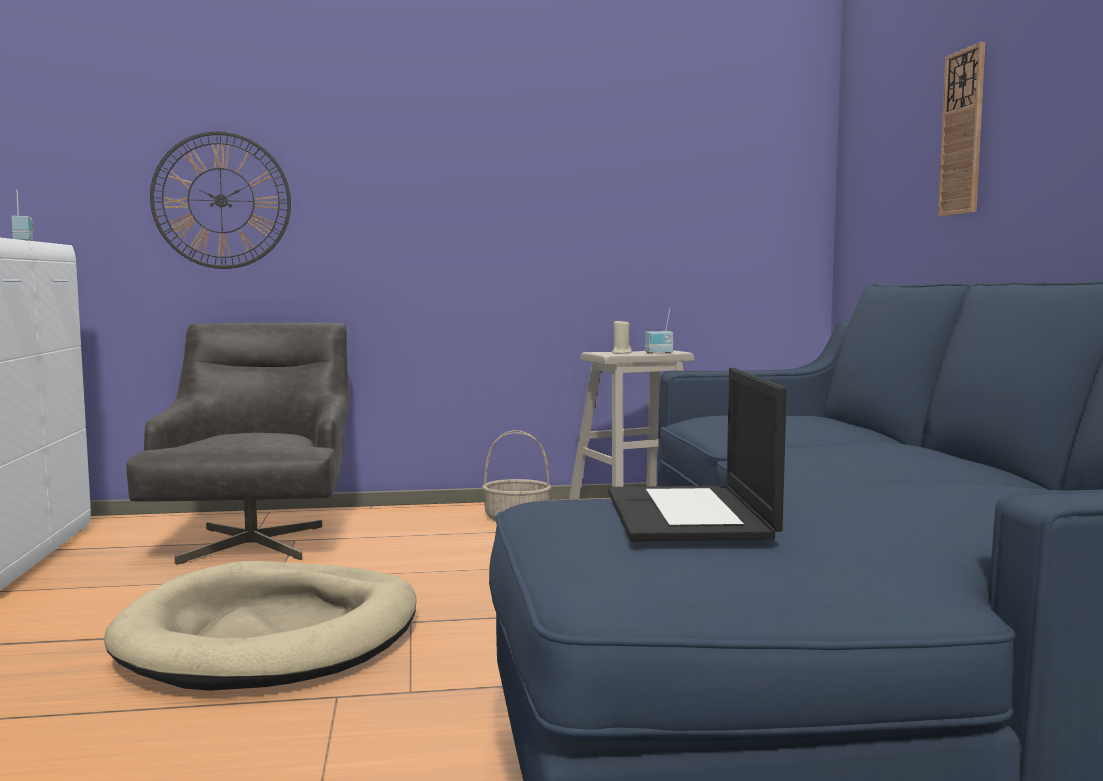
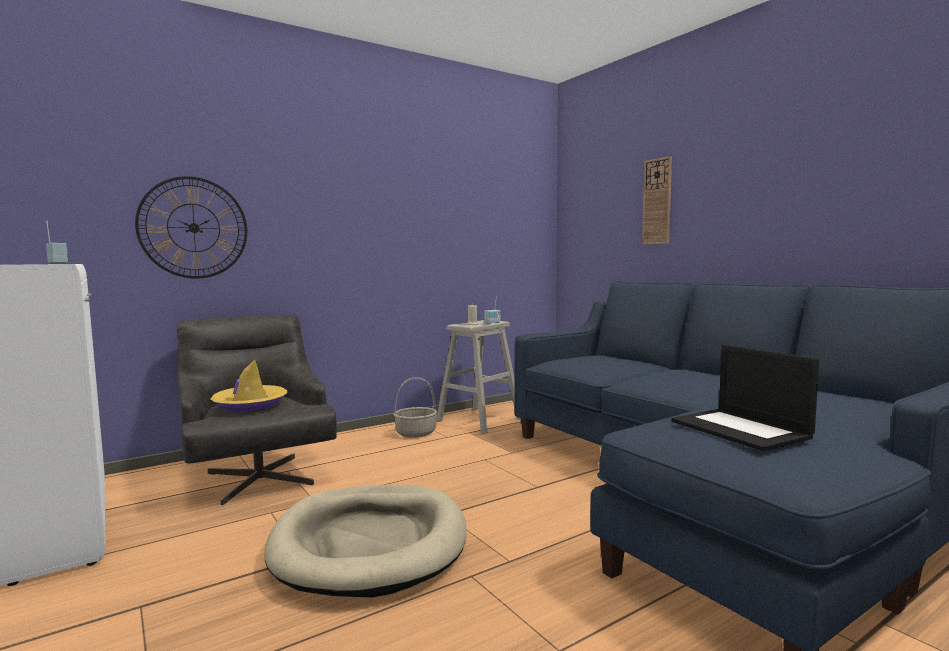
camera: 25 degrees left, 0 degrees up
(232, 437) = (250, 404): none -> yellow hat

